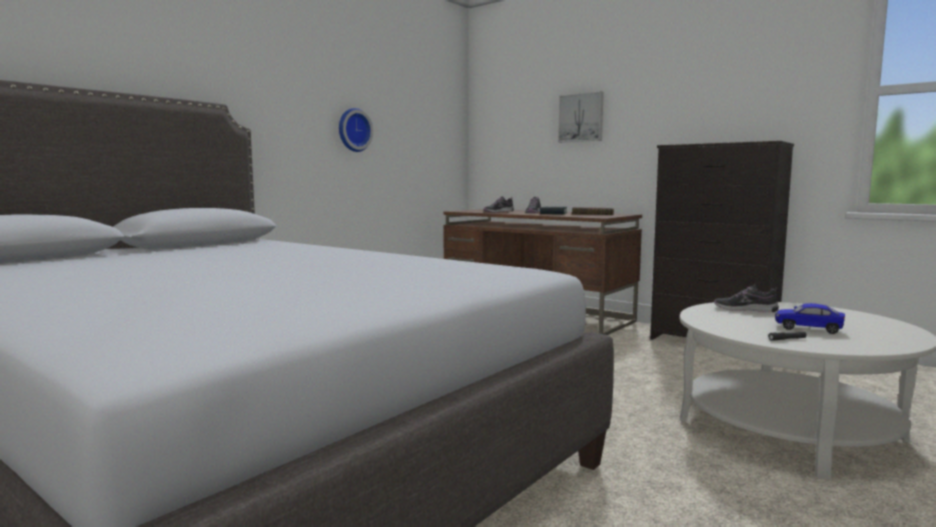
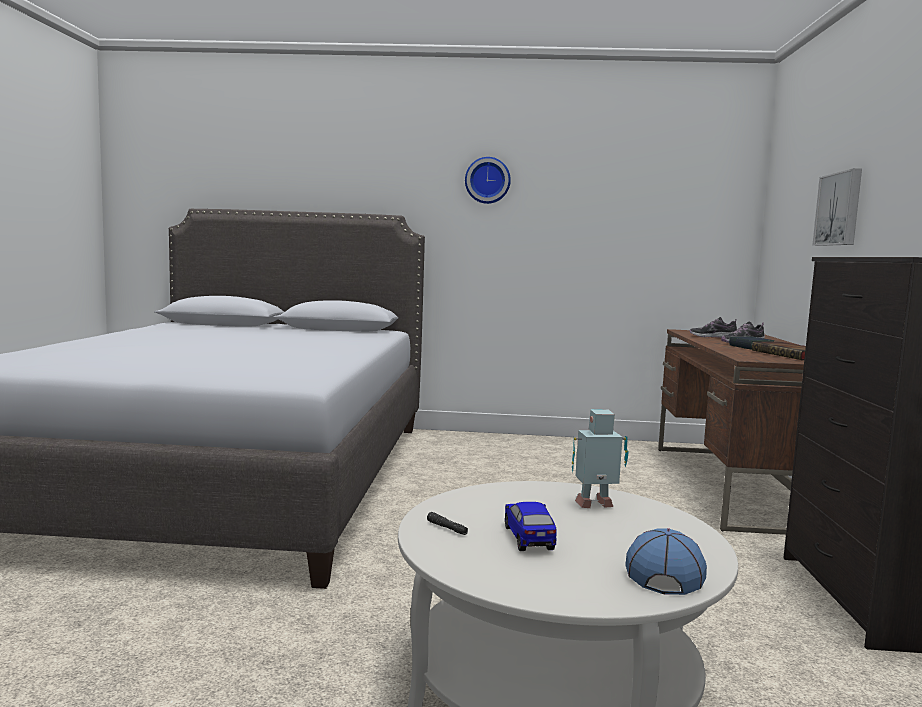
camera: 55 degrees right, 0 degrees up
(353, 130) = (558, 232): wall clock -> wall clock (487, 180)
(745, 310) = (596, 506): shoe -> toy robot
(864, 319) = (664, 571): none -> cap

